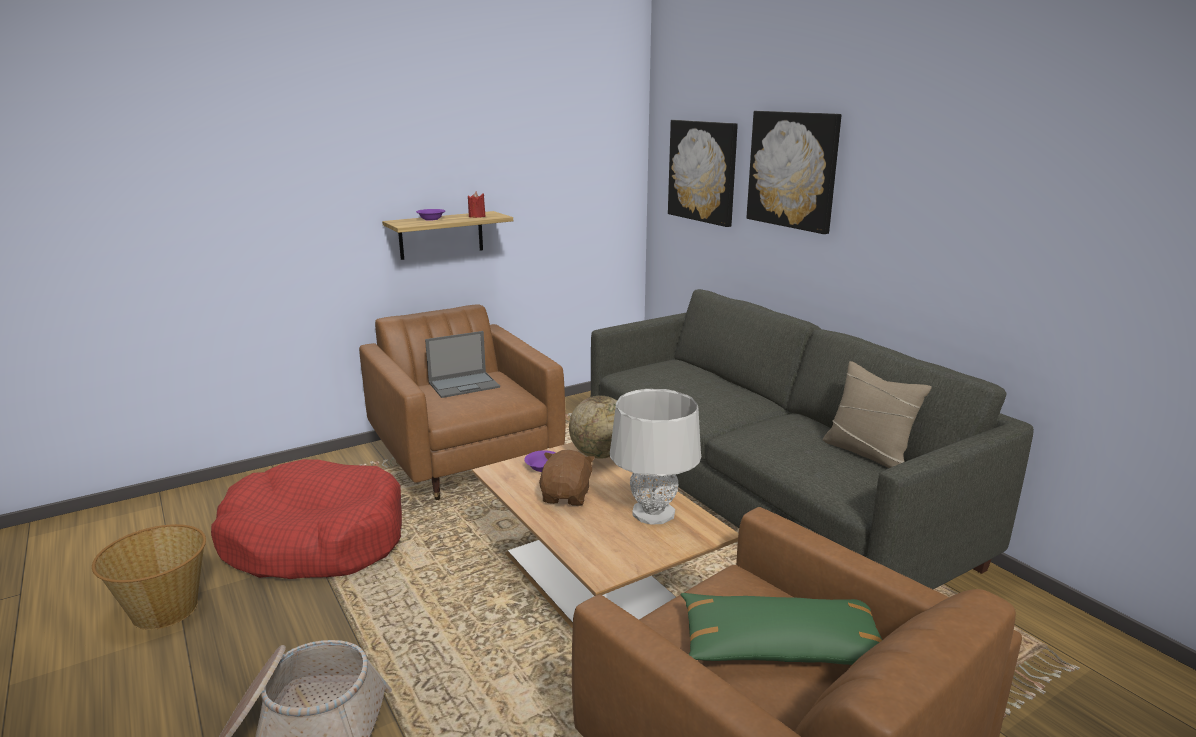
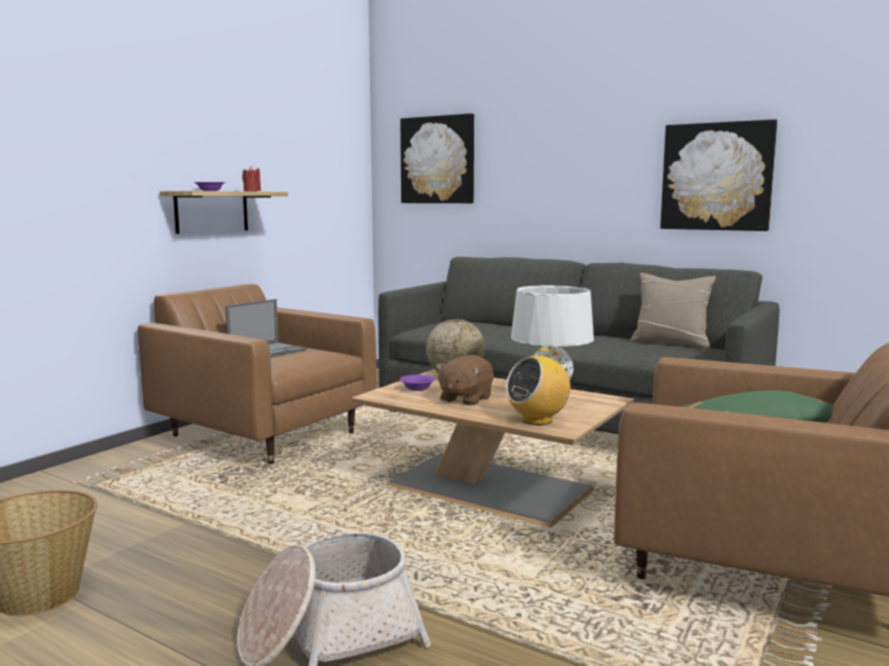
camera: 25 degrees left, 10 degrees down
(315, 540) = (167, 511): red dog bed -> none
(567, 496) = (465, 399): brown plush toy -> brown plush toy turned 135 degrees counterclockwise
(596, 550) = (537, 420): none -> radio
(793, 170) = (535, 145): picture -> picture (717, 177)

